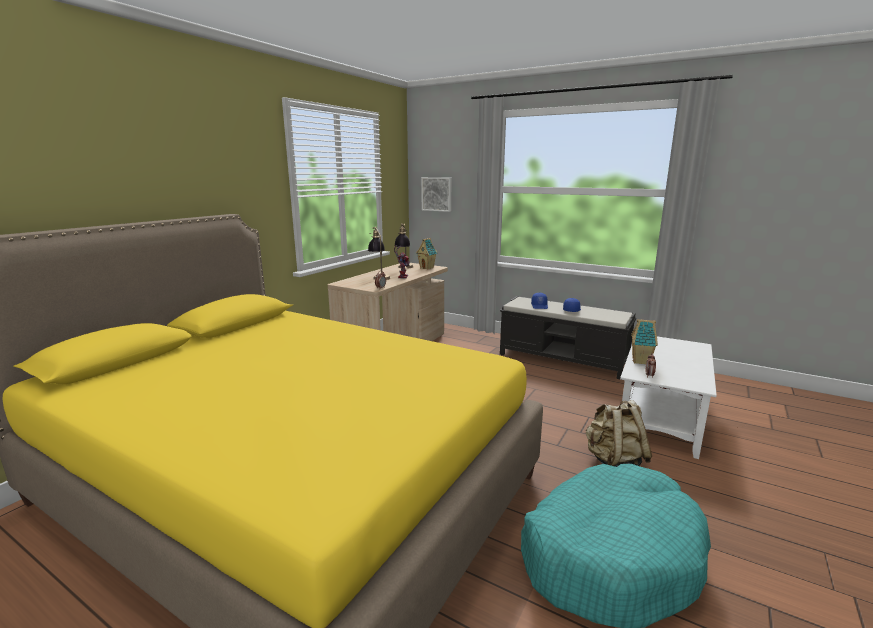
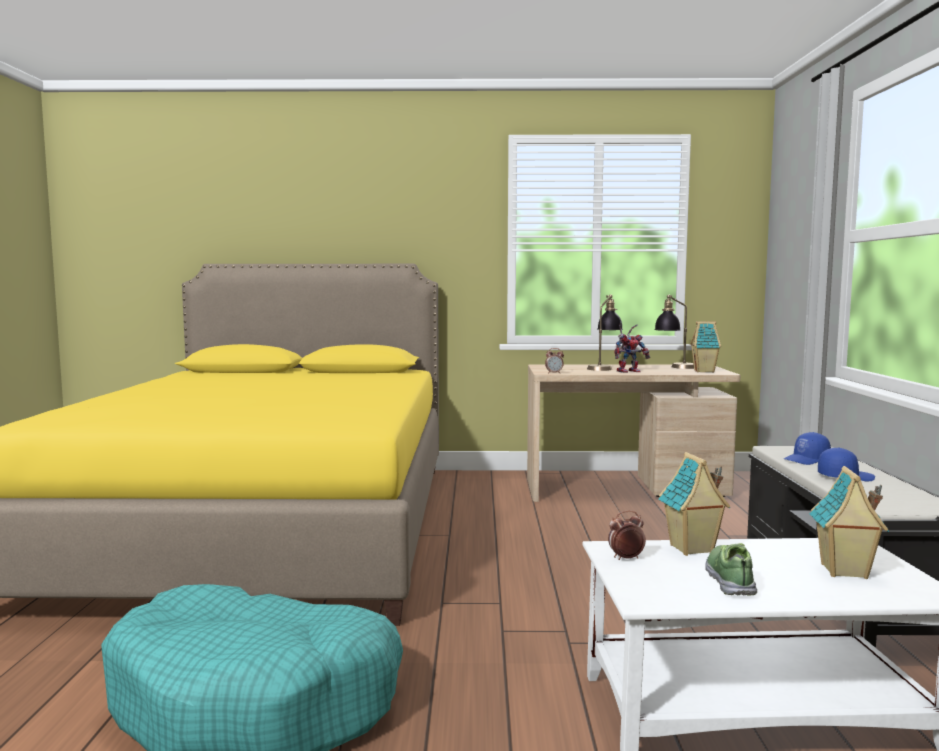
camera: 60 degrees right, 10 degrees down
(437, 194) = (788, 255): picture -> none
(613, 461) = (505, 681): beige backpack -> none
(675, 348) = (844, 572): none -> toy house
(680, 366) = (730, 579): none -> shoe

